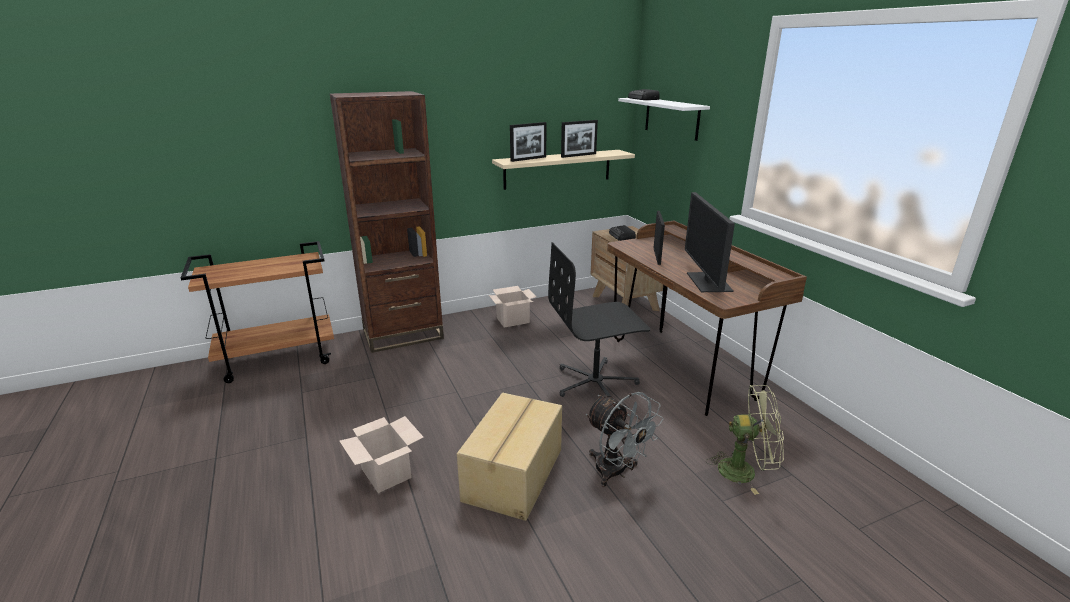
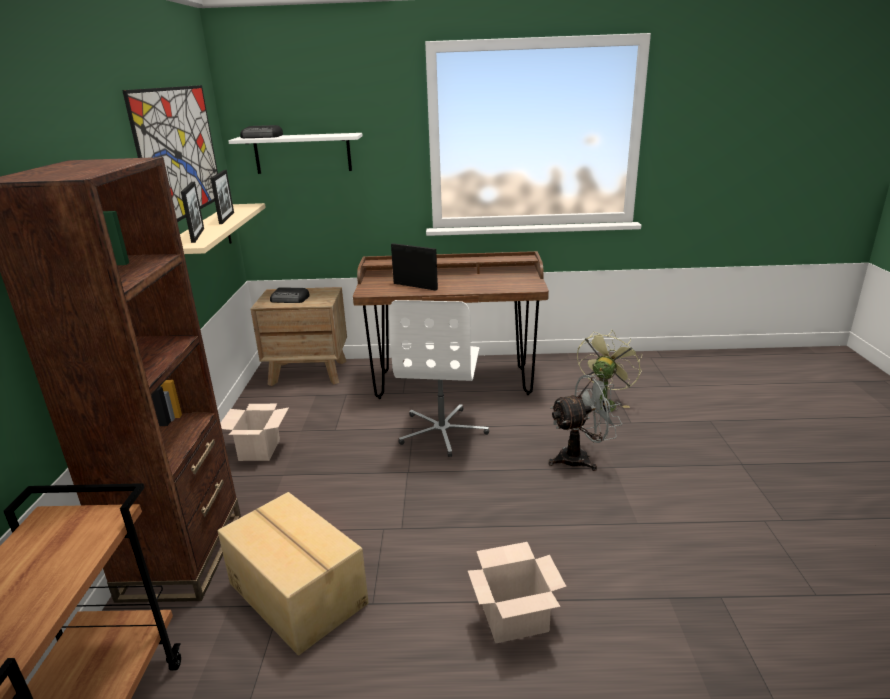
camera: 65 degrees left, 0 degrees up
(515, 474) = (560, 517): cardboard box -> cardboard box (298, 592)
(553, 100) = (179, 152): none -> picture
(596, 383) = (443, 431): black office chair -> white office chair
(709, 282) = (493, 283): monitor -> none

